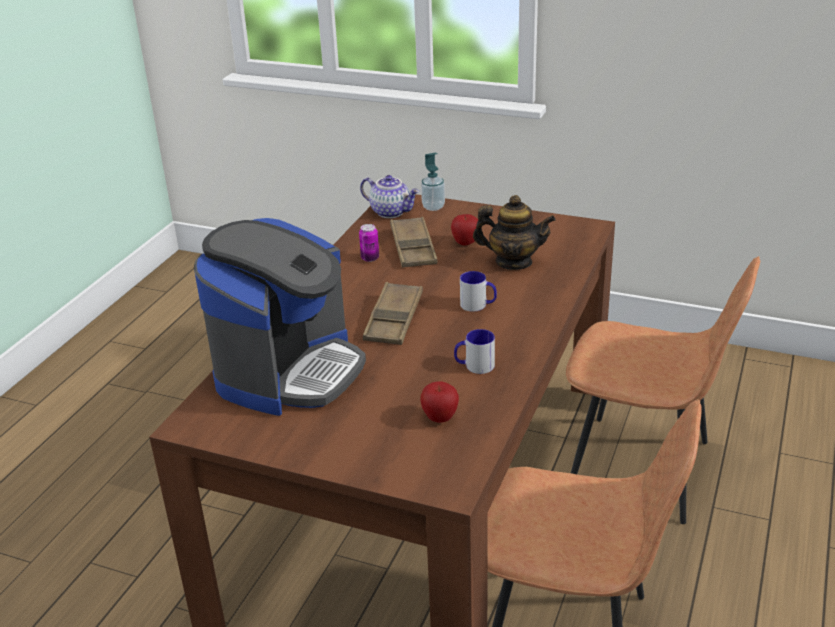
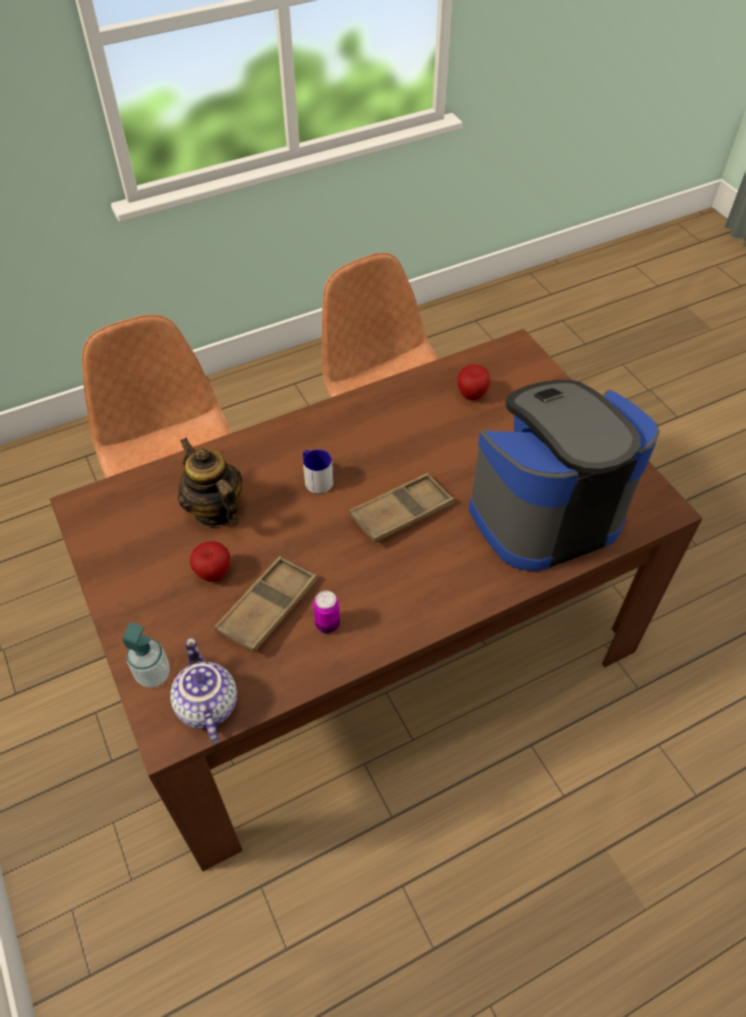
camera: 140 degrees left, 20 degrees up
(474, 366) = (397, 421): mug -> none

